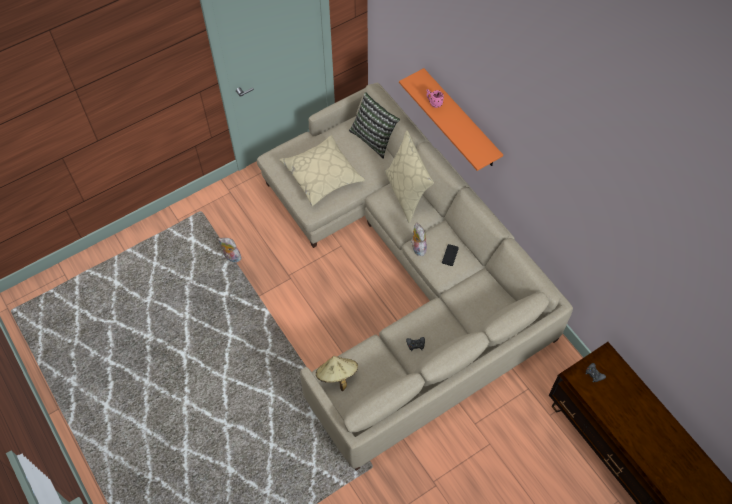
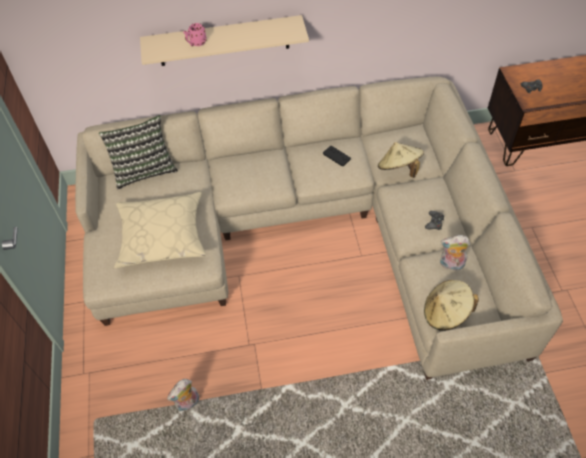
camera: 65 degrees left, 5 degrees down
(407, 193) = (237, 166): beige pillow -> none
(417, 248) = (311, 181): plush toy -> plush toy (451, 265)
(460, 304) = (399, 169): none -> beige hat
(461, 119) = (223, 41): orange shelf -> beige shelf

